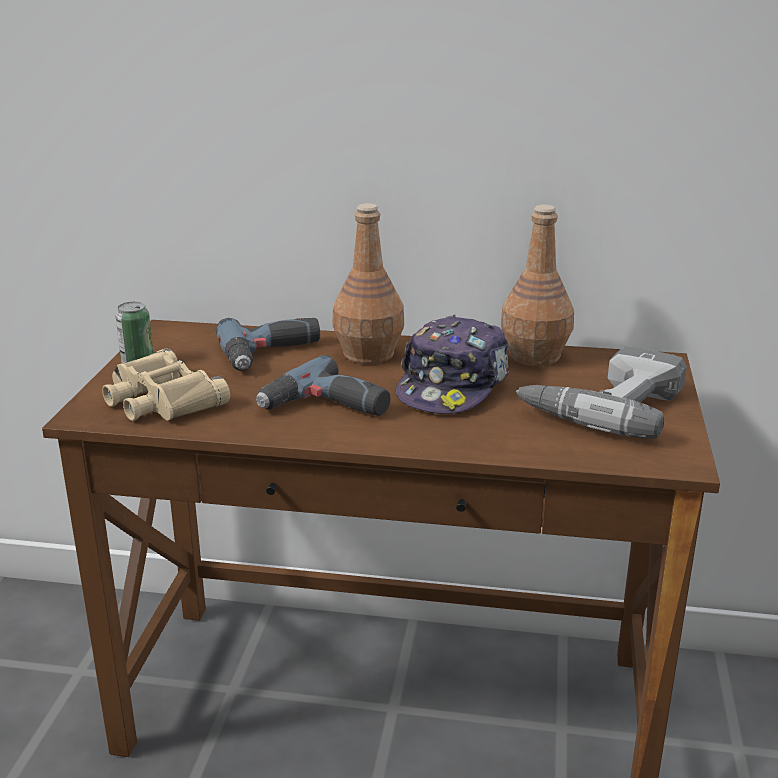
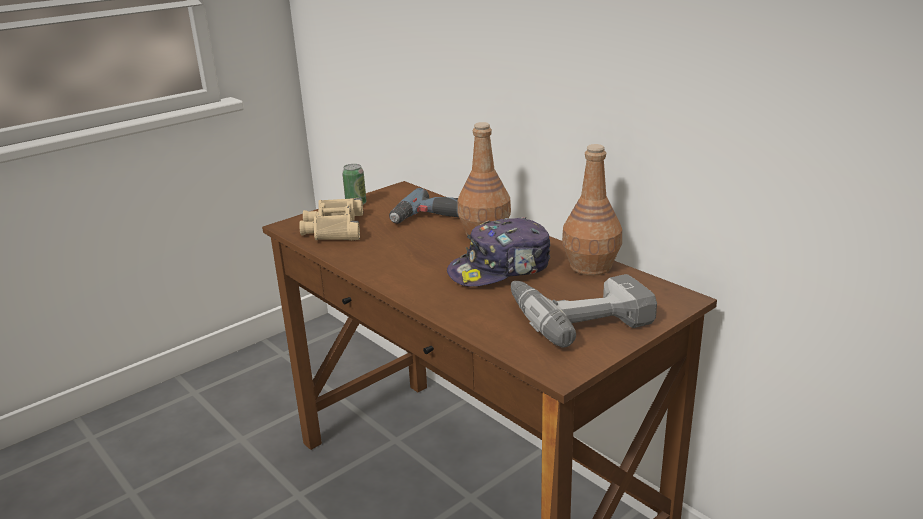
camera: 40 degrees right, 0 degrees up
(325, 408) = (404, 259): power drill -> none

